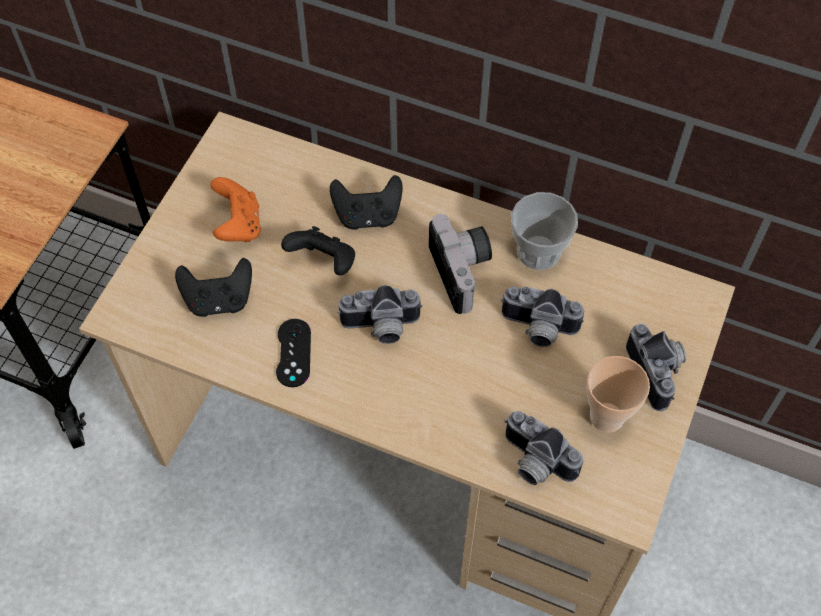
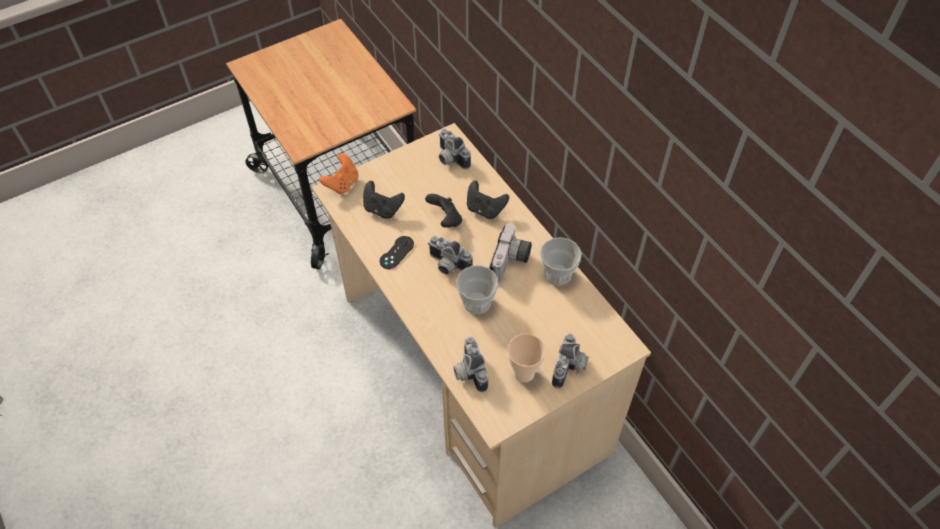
camera: 35 degrees right, 5 degrees down
(238, 225) = (419, 180): orange game controller -> orange game controller (342, 184)
(465, 357) = (477, 302): none -> cup
(537, 329) = (524, 311): camera -> camera (450, 159)

